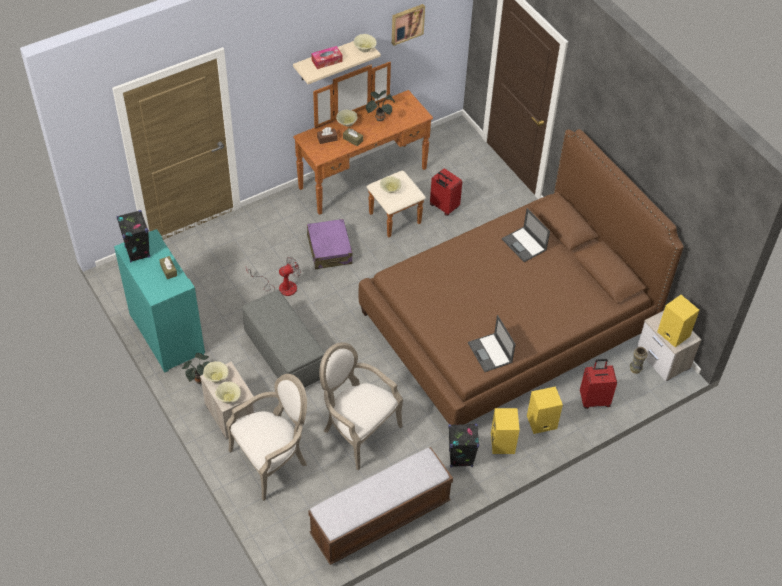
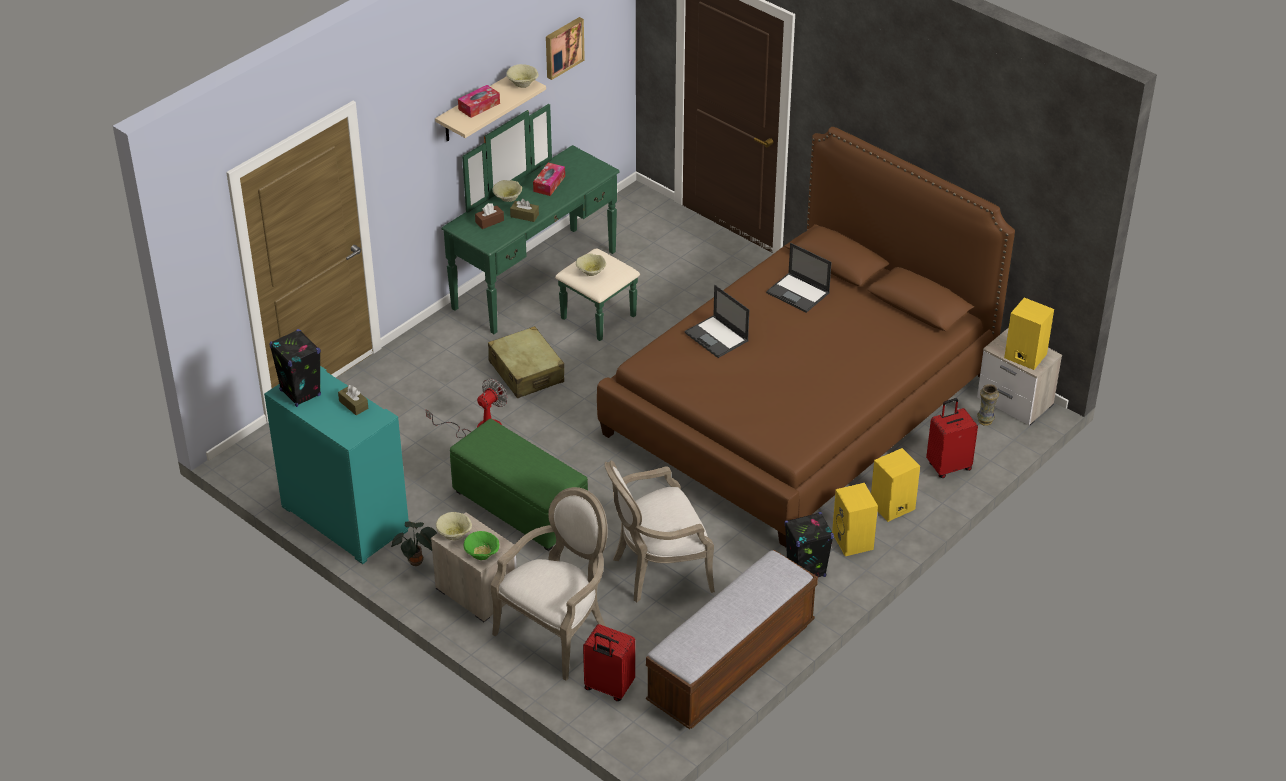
camera: 15 degrees left, 10 degrees down
(229, 397) = (482, 553): beige bowl -> green bowl
(284, 354) = (519, 506): grey ottoman -> green ottoman
(329, 250) = (526, 372): purple suitcase -> beige suitcase
(357, 430) = (656, 570): armchair -> armchair turned 45 degrees counterclockwise
(370, 187) = (550, 288): brown dresser -> green dresser
(380, 118) = (549, 184): potted plant -> tissue box
(443, 207) = (658, 291): red suitcase -> red suitcase (608, 688)
(490, 353) = (808, 422): laptop -> laptop (717, 337)

